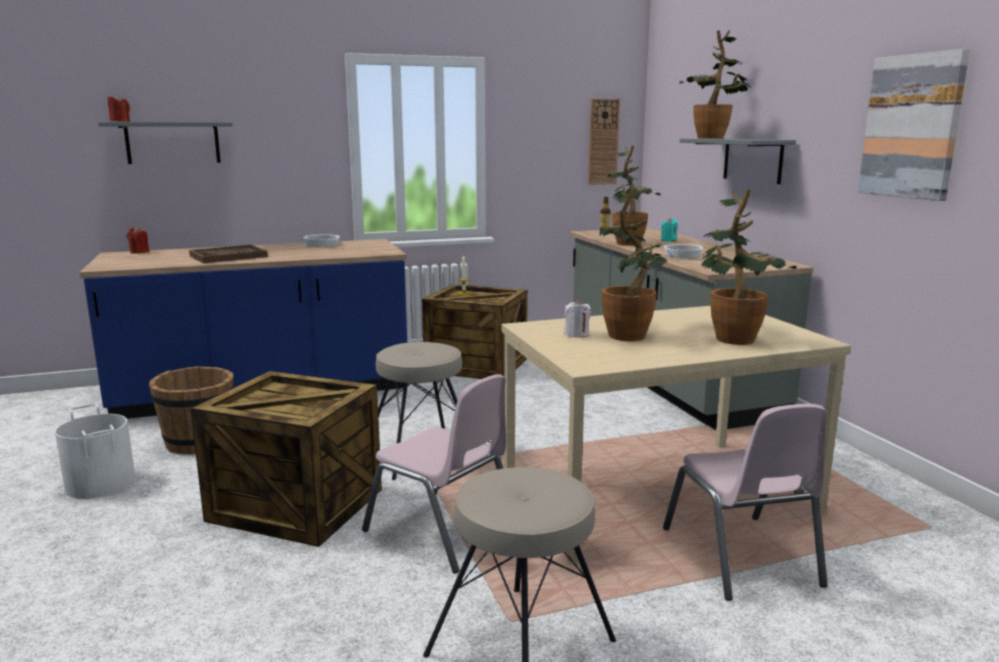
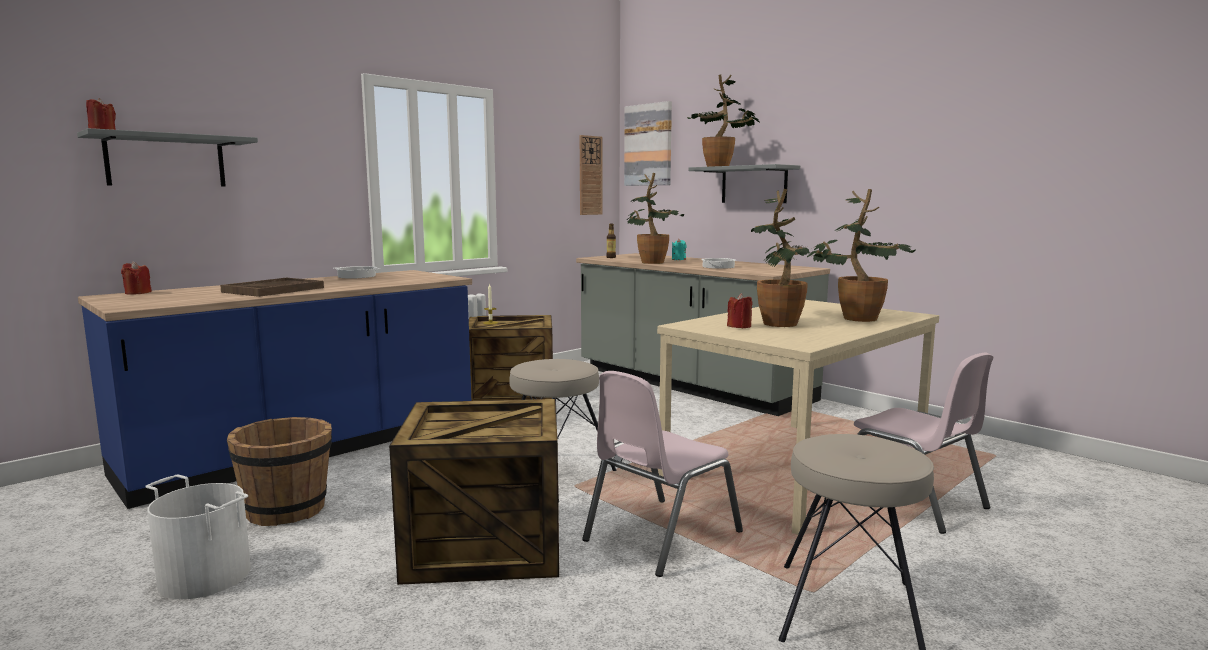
camera: 25 degrees left, 5 degrees down
(442, 531) = (660, 536): pink chair -> pink chair turned 120 degrees clockwise
(576, 334) = (739, 326): white candle -> red candle
(912, 126) = (916, 149): picture -> picture (648, 145)

